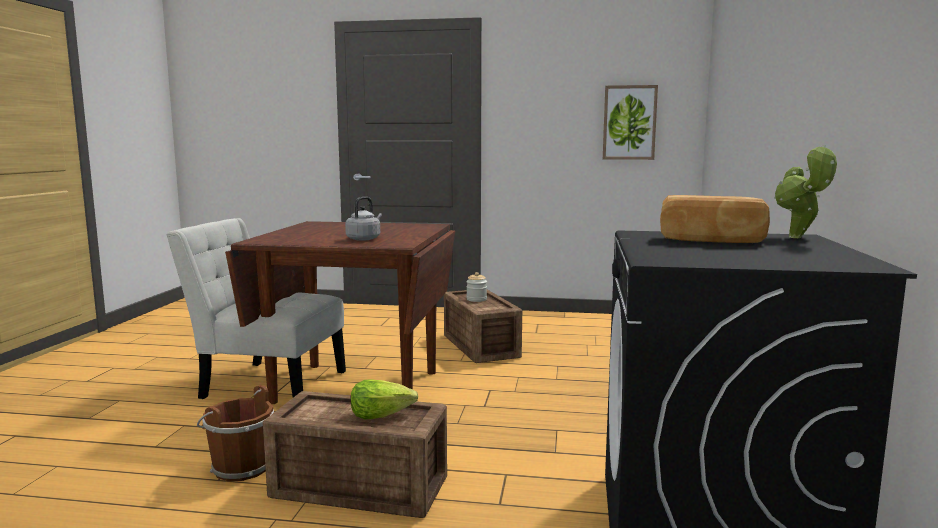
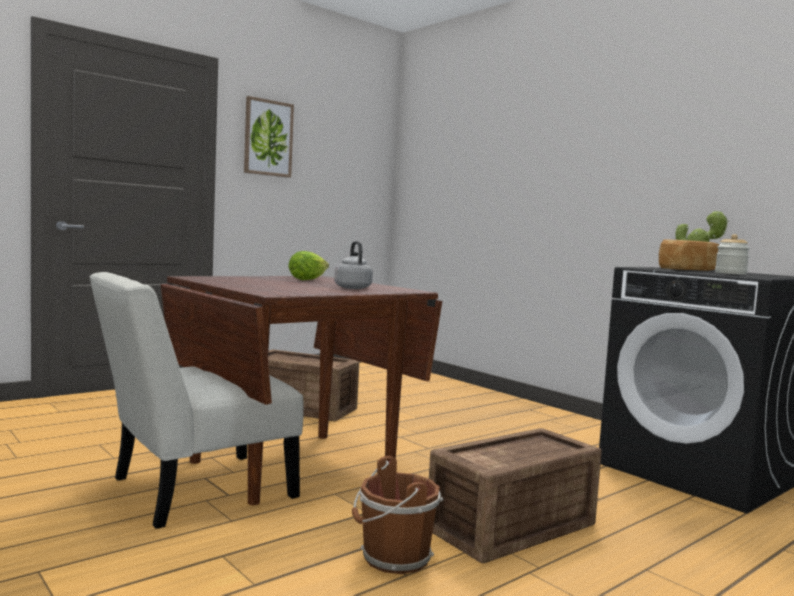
camera: 50 degrees left, 5 degrees down
(381, 415) = (529, 447): lettuce -> lettuce (308, 279)
(476, 299) = (292, 359): jar -> jar (730, 273)
(629, 122) = (344, 186): picture -> picture (268, 138)

